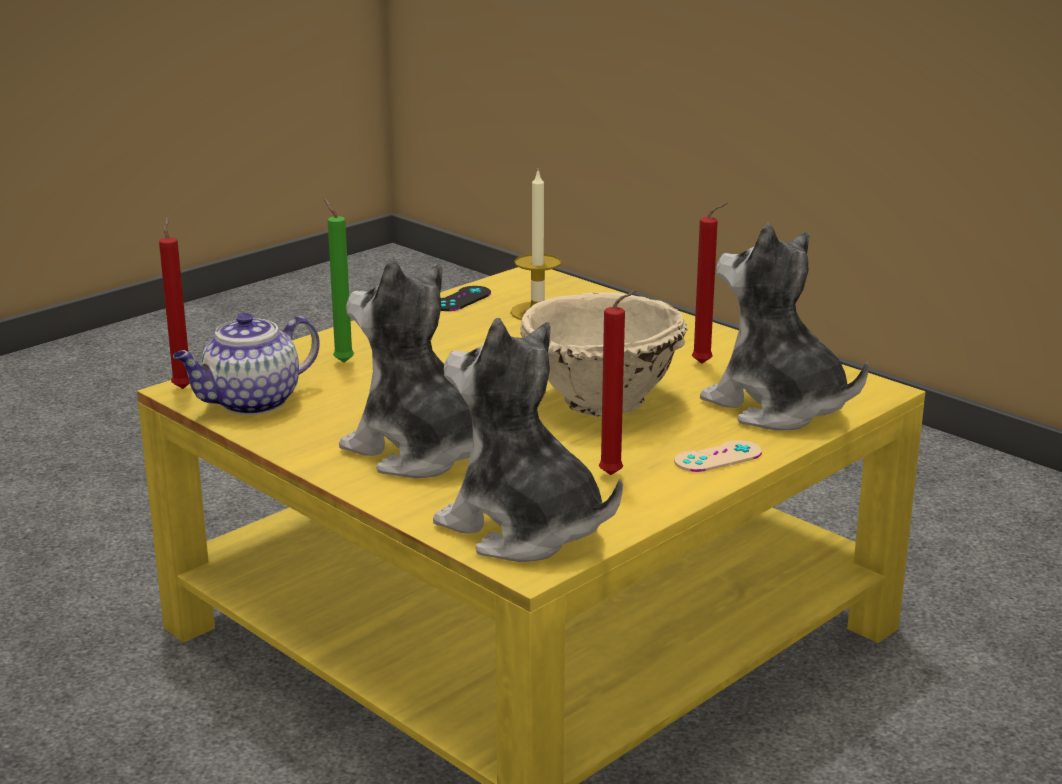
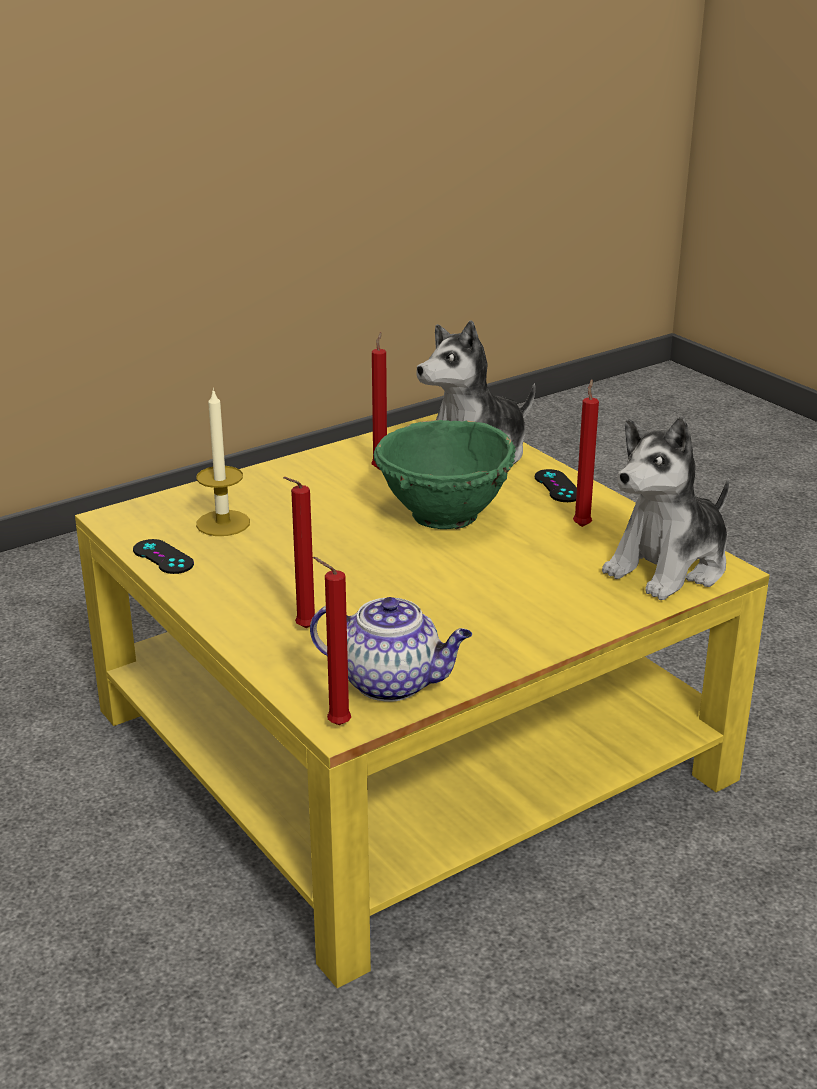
camera: 80 degrees left, 5 degrees up
(251, 403) = (392, 682): teapot -> teapot turned 45 degrees counterclockwise
(342, 361) = (303, 629): green candle -> red candle
(420, 451) = (526, 599): plush toy -> none
(600, 402) = (444, 516): beige bowl -> green bowl
(718, 457) = (557, 486): beige game controller -> black game controller

